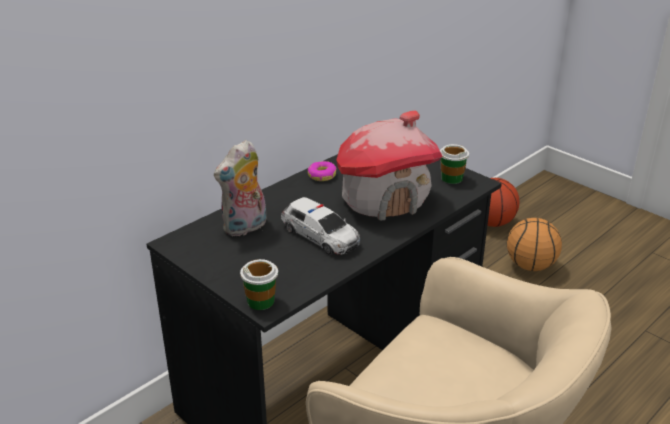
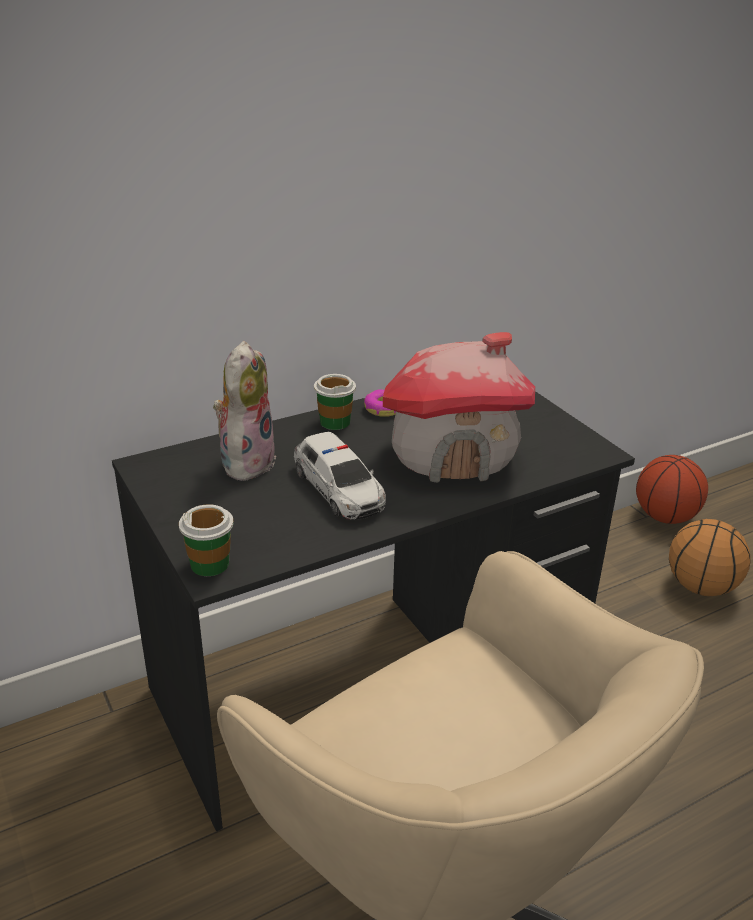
camera: 15 degrees right, 0 degrees up
(245, 228) = (246, 461): plush toy -> plush toy turned 135 degrees clockwise
(451, 178) = (563, 440): cup -> cup (335, 422)

